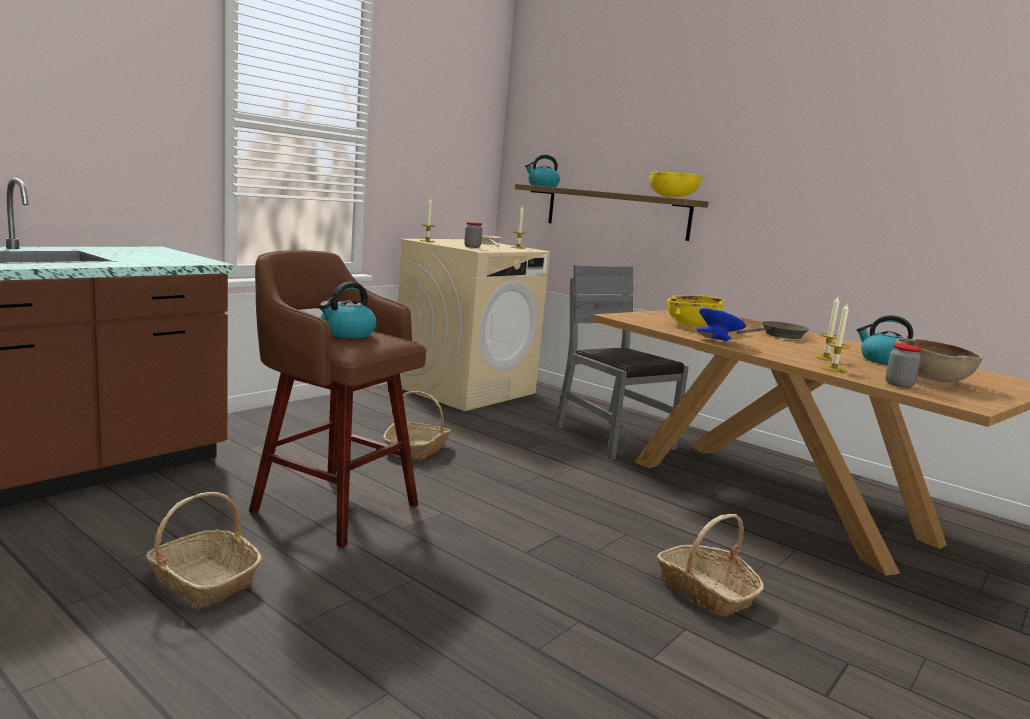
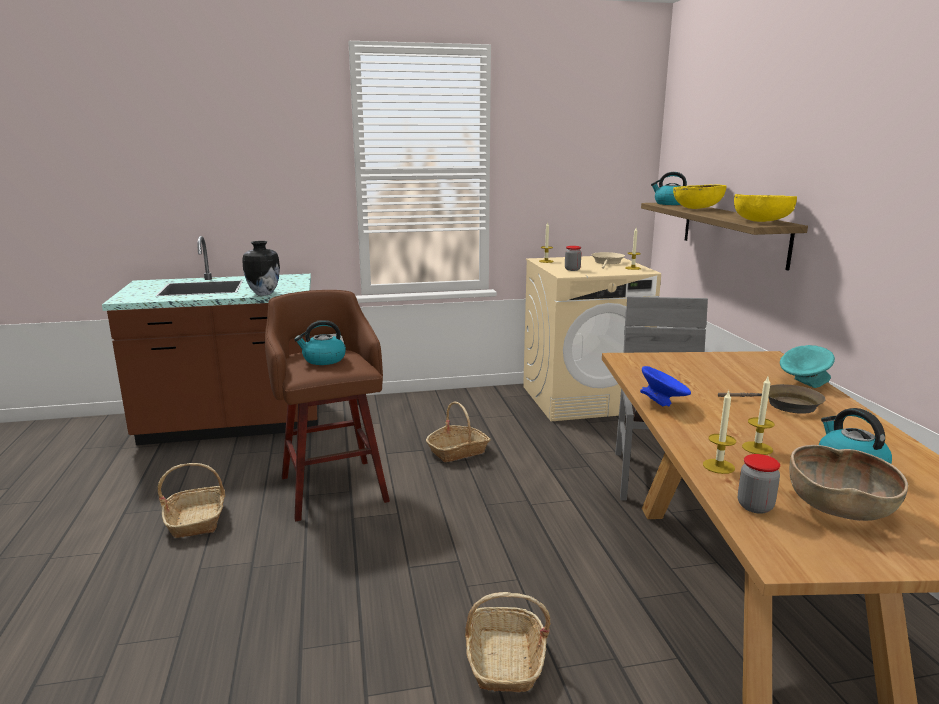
camera: 40 degrees right, 5 degrees up
(166, 263) = (263, 294): none -> vase
(693, 325) = (690, 378): yellow bowl -> yellow bowl (697, 208)
(757, 323) = (803, 383): none -> turquoise bowl

